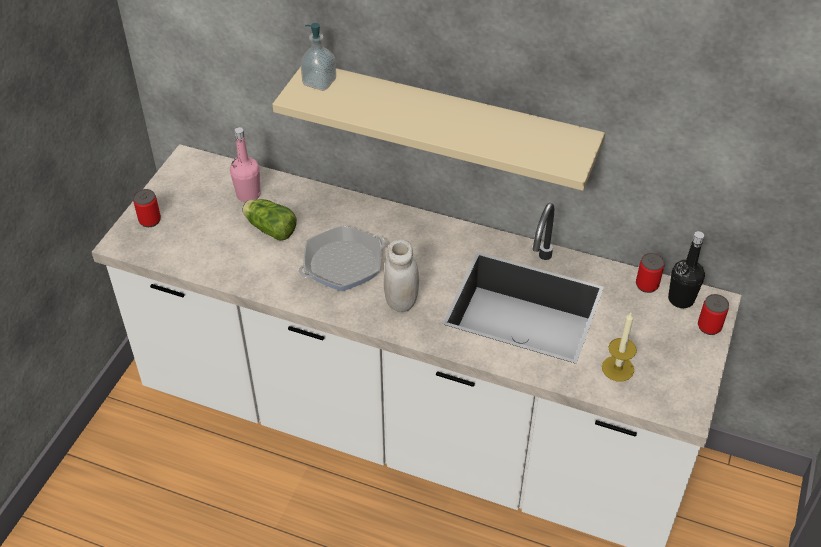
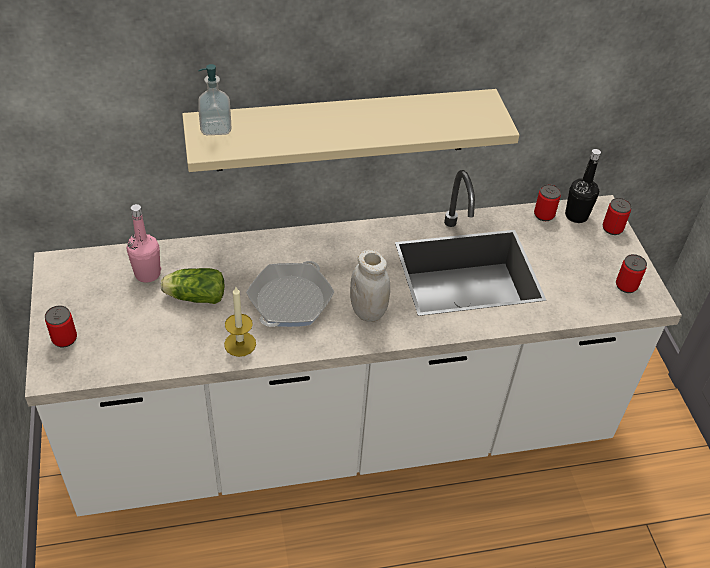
camera: 35 degrees left, 0 degrees up
(617, 368) = (578, 290): candle -> candle (240, 344)
(672, 385) = (626, 285): none -> can

